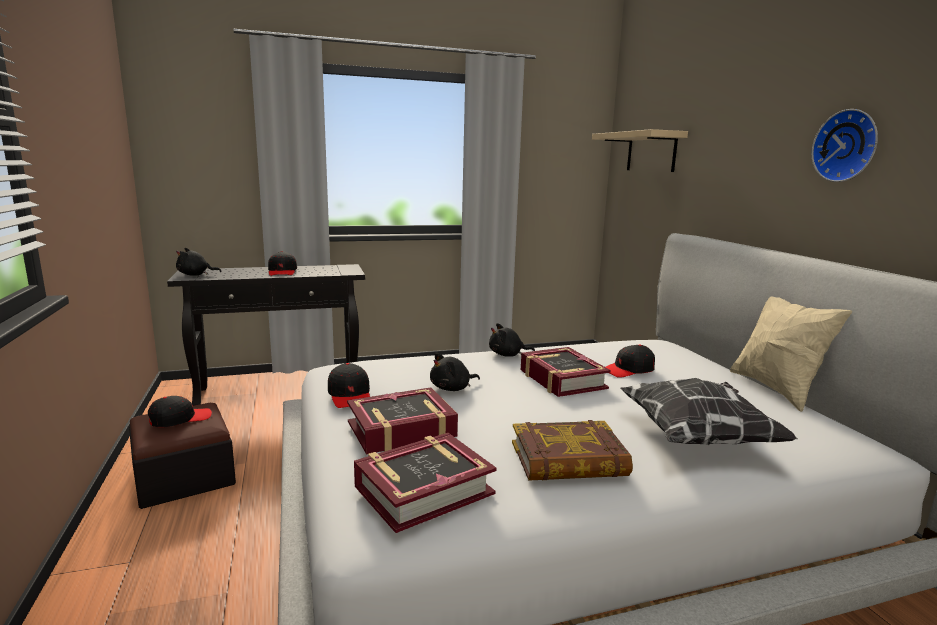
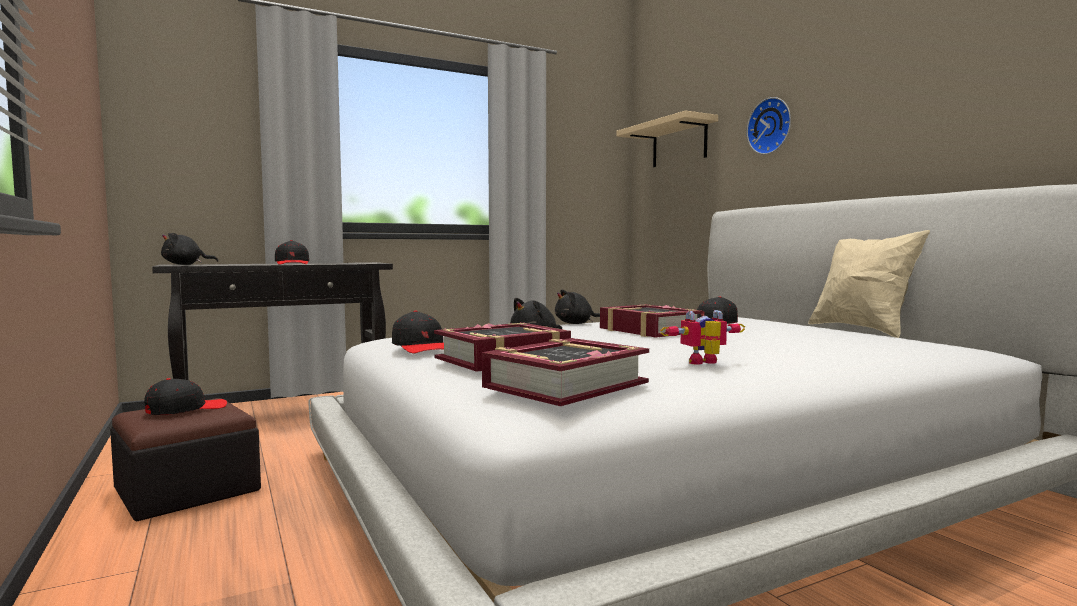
camera: 10 degrees left, 10 degrees down
(568, 460) = (705, 363): book -> toy robot
(697, 437) = (819, 349): pillow -> none
(847, 146) = (887, 93): wall clock -> wall clock (771, 126)

